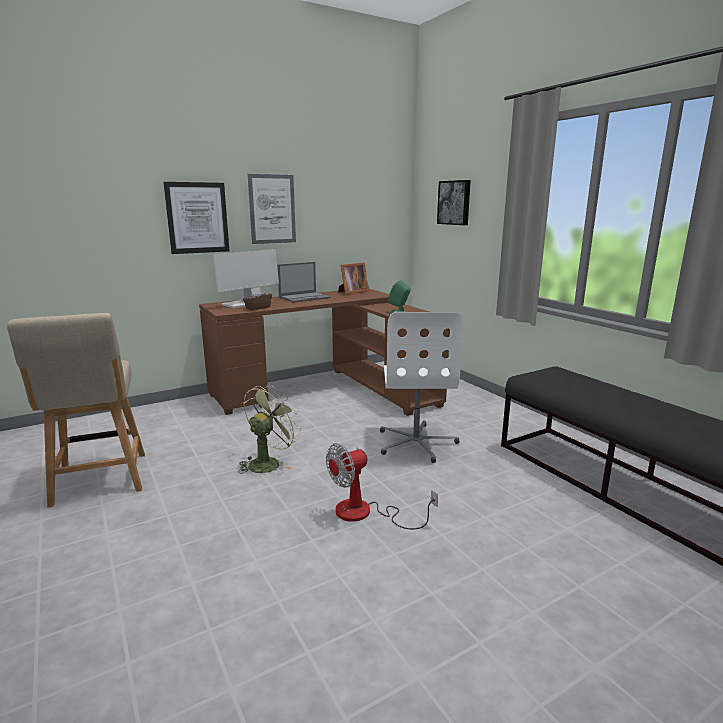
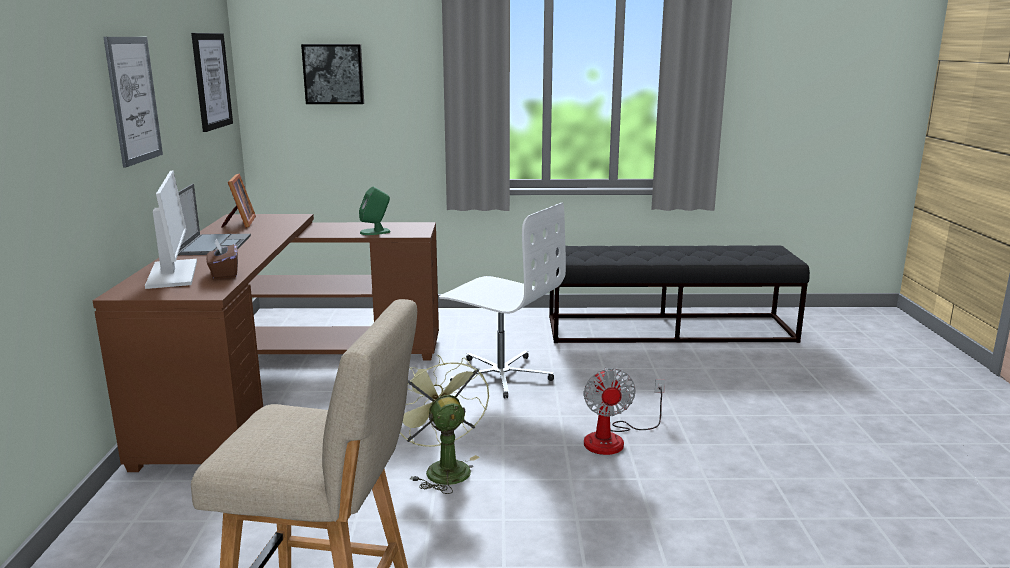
camera: 60 degrees left, 0 degrees up
(197, 218) = (62, 129): picture -> picture (211, 81)

